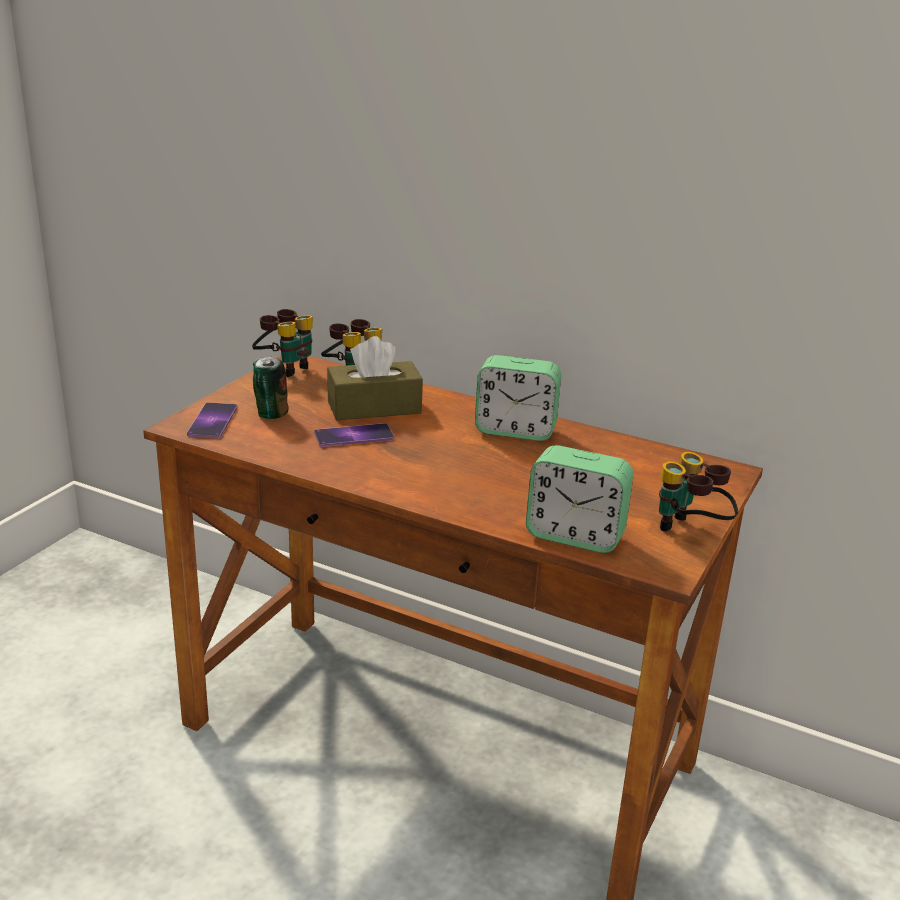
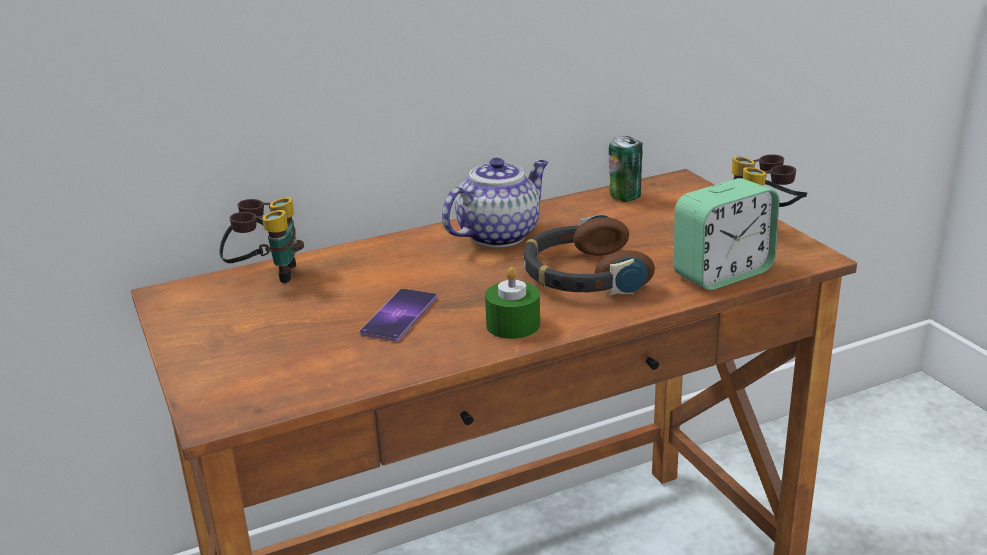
camera: 50 degrees left, 0 degrees up
(212, 421) = (236, 390): phone -> none
(270, 414) = (275, 347): can -> can (624, 197)
(285, 368) = (174, 305): binoculars -> none
(374, 407) = (351, 285): brown tissue box -> none
(387, 477) = (513, 325): none -> green candle
(495, 480) = (583, 274): none -> headphones
(515, 430) = (499, 235): alarm clock -> teapot

